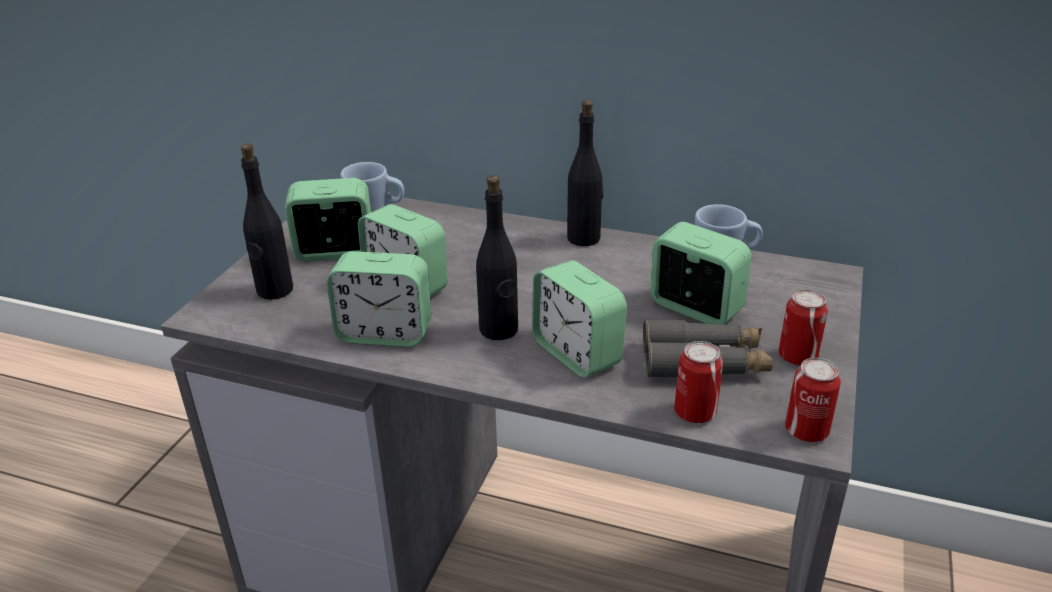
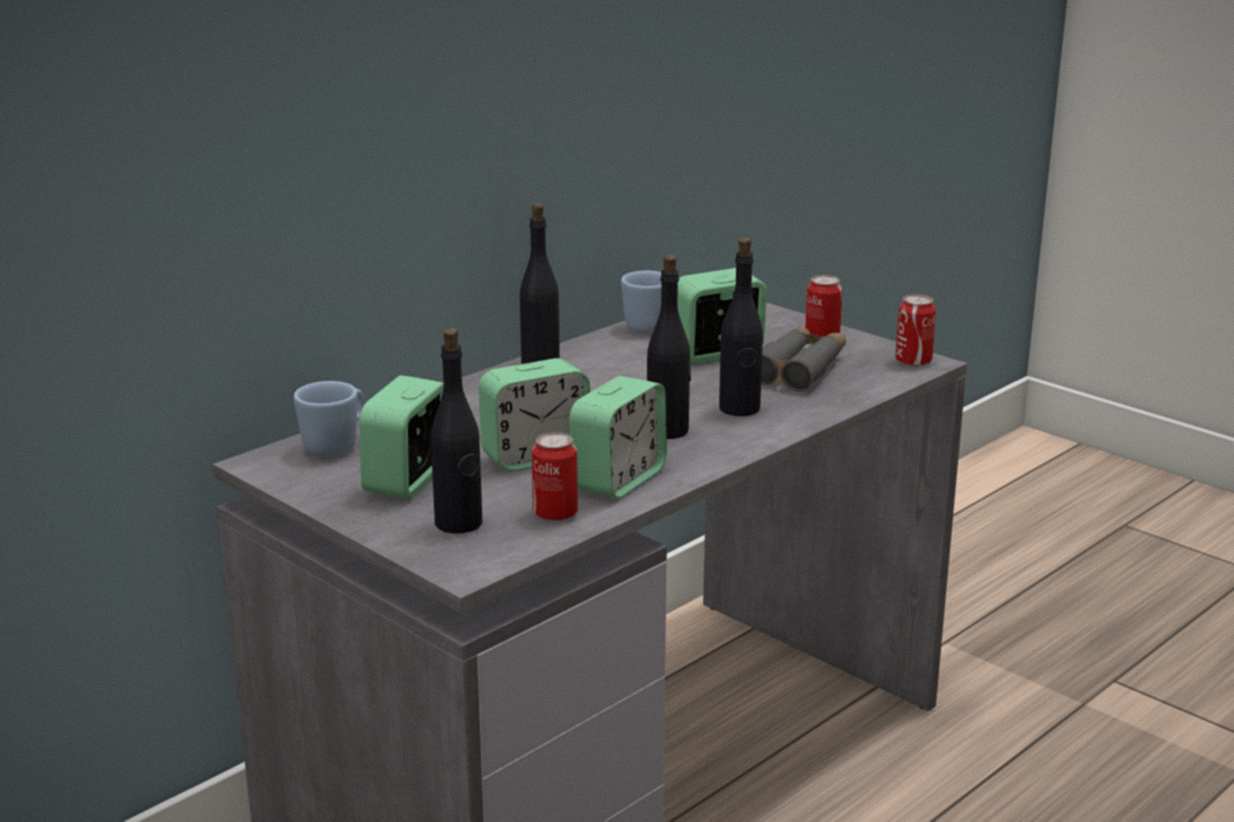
camera: 65 degrees left, 10 degrees down
(577, 353) = (739, 409): alarm clock -> black bottle
(695, 412) = (862, 388): can -> can (555, 514)

